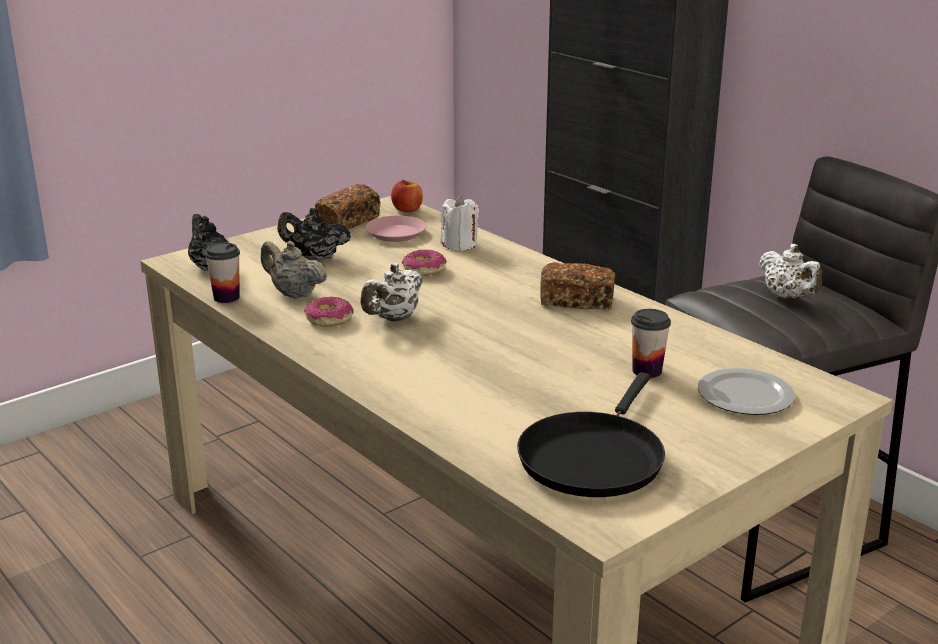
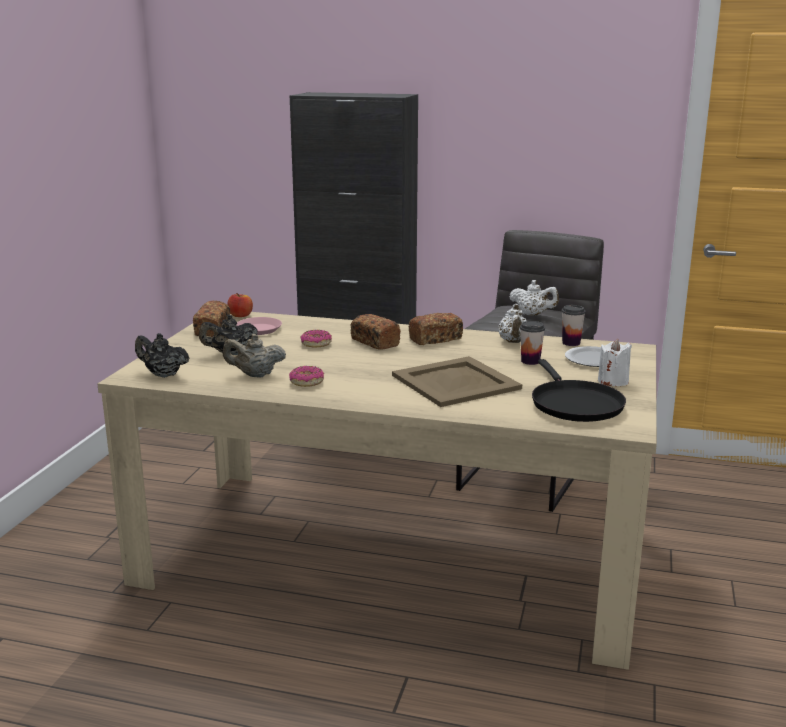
camera: 35 degrees left, 5 degrees down
(226, 297) = (211, 388): cup -> cup (571, 343)
(394, 318) = (346, 372): white teapot -> white teapot (513, 342)
(459, 244) = (312, 327): white candle -> white candle (613, 381)
(494, 373) = (455, 382): none -> beige tray
(495, 285) = (374, 342): none -> bread

